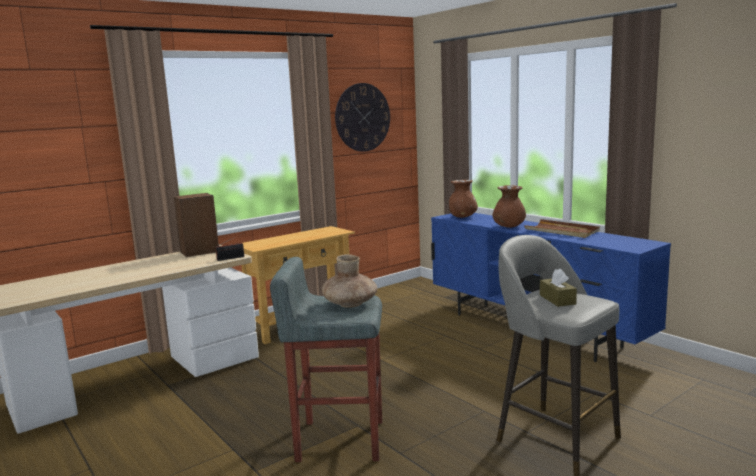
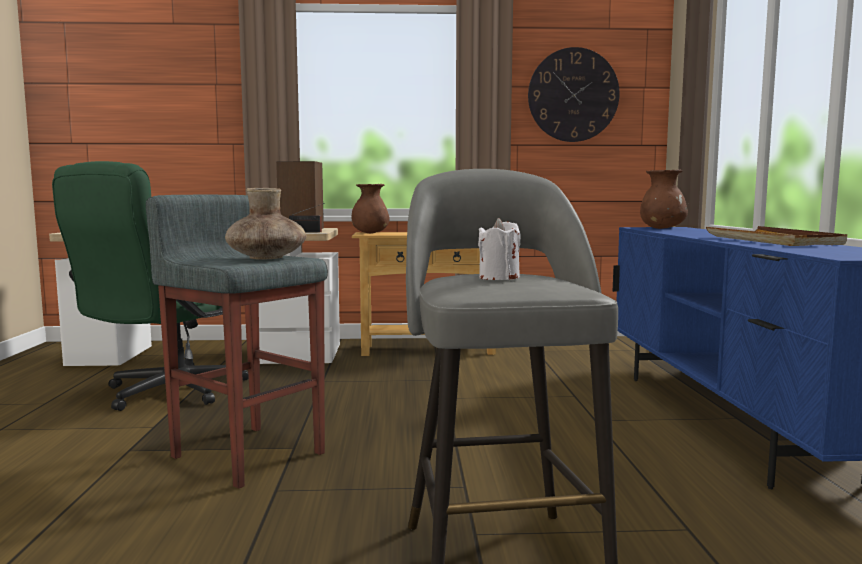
camera: 35 degrees right, 5 degrees down
(179, 423) = (164, 393): none -> green office chair
(508, 226) = (697, 235): brown vase -> brown vase (370, 233)
(557, 299) = (499, 278): brown tissue box -> white candle

